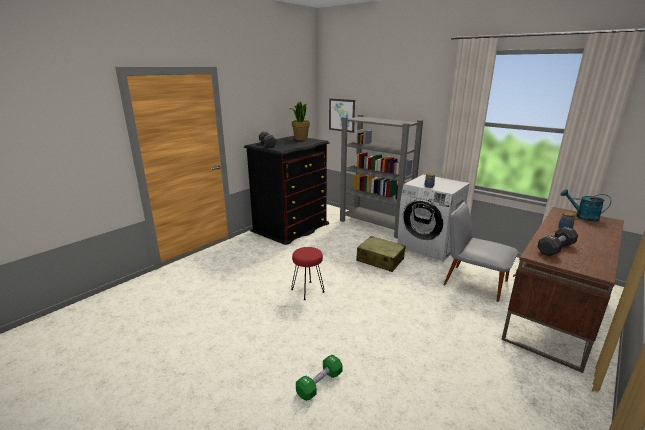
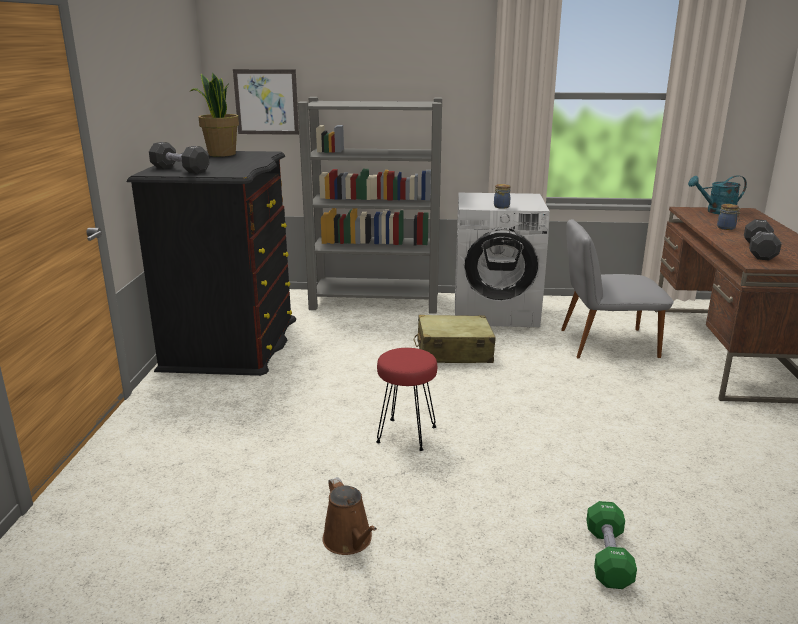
camera: 35 degrees left, 0 degrees up
(231, 324) = (349, 541): none -> brown watering can

